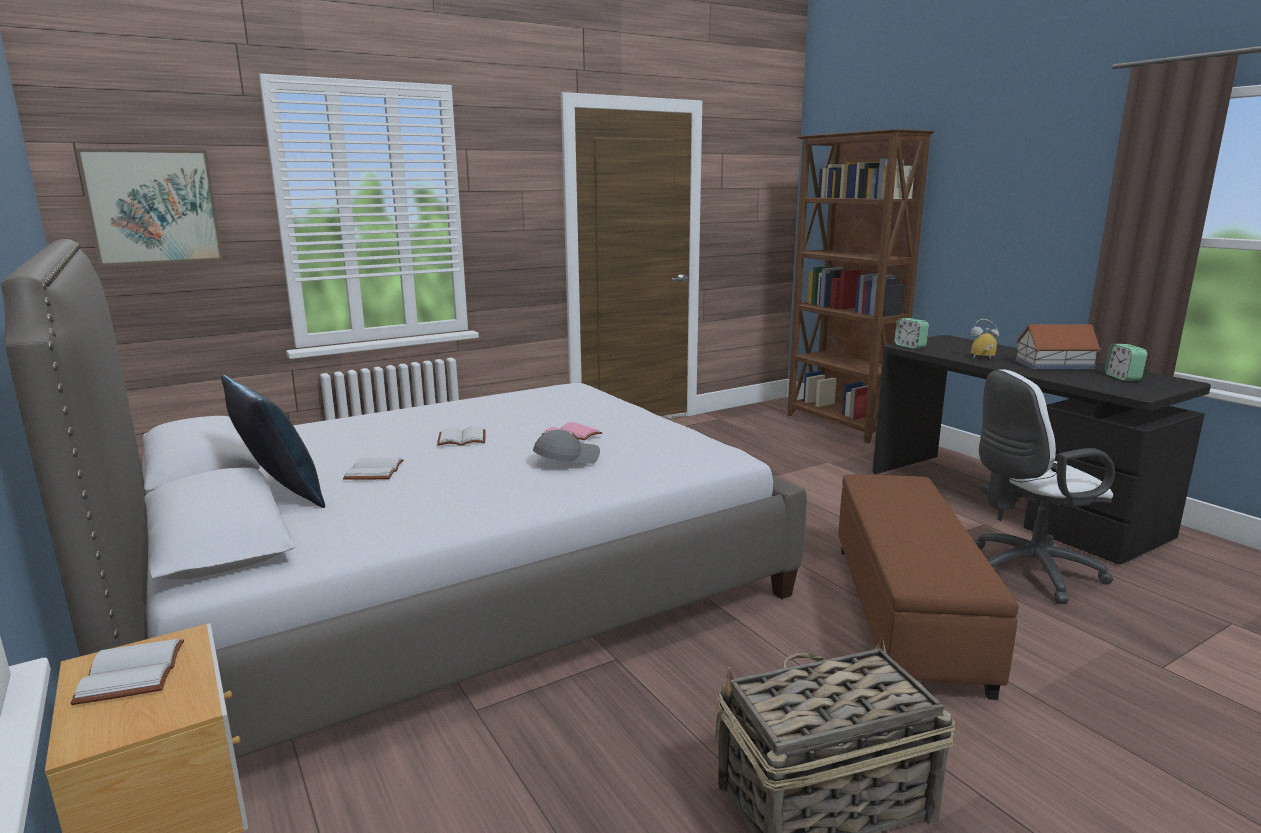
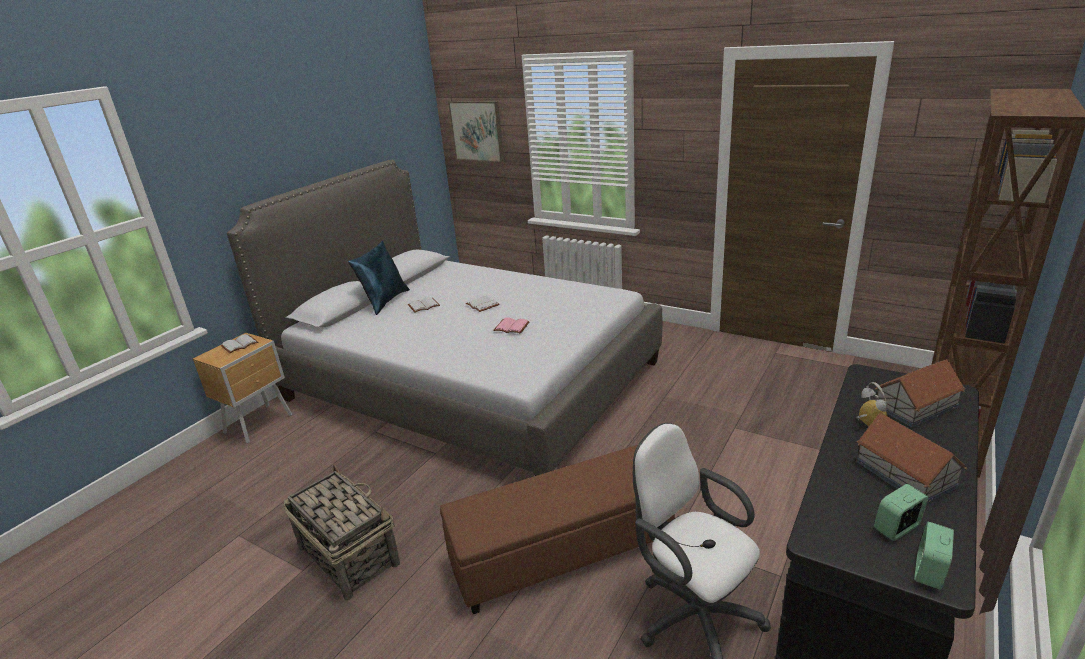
camera: 65 degrees right, 10 degrees up
(566, 458) = (470, 338): grey cap -> none
(910, 346) = (865, 378): alarm clock -> alarm clock (929, 571)
(963, 346) = (916, 406): none -> toy house

